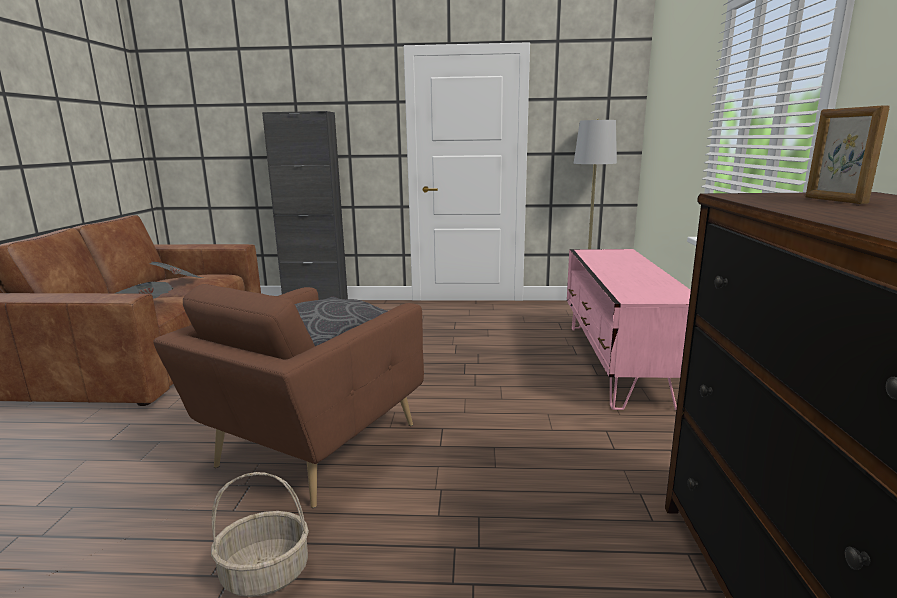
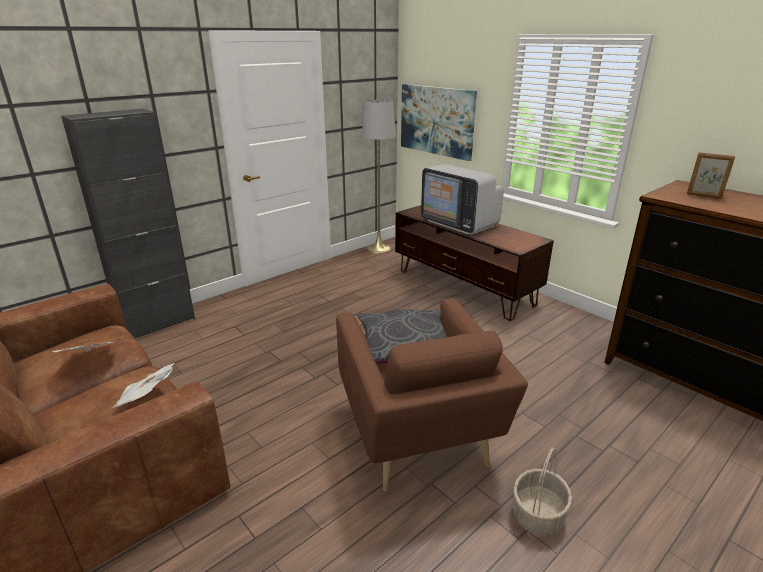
camera: 45 degrees left, 10 degrees up
(618, 267) = (459, 223): none -> television
(618, 362) = (464, 287): pink tv stand -> brown tv stand
(663, 143) = (436, 120): none -> picture

